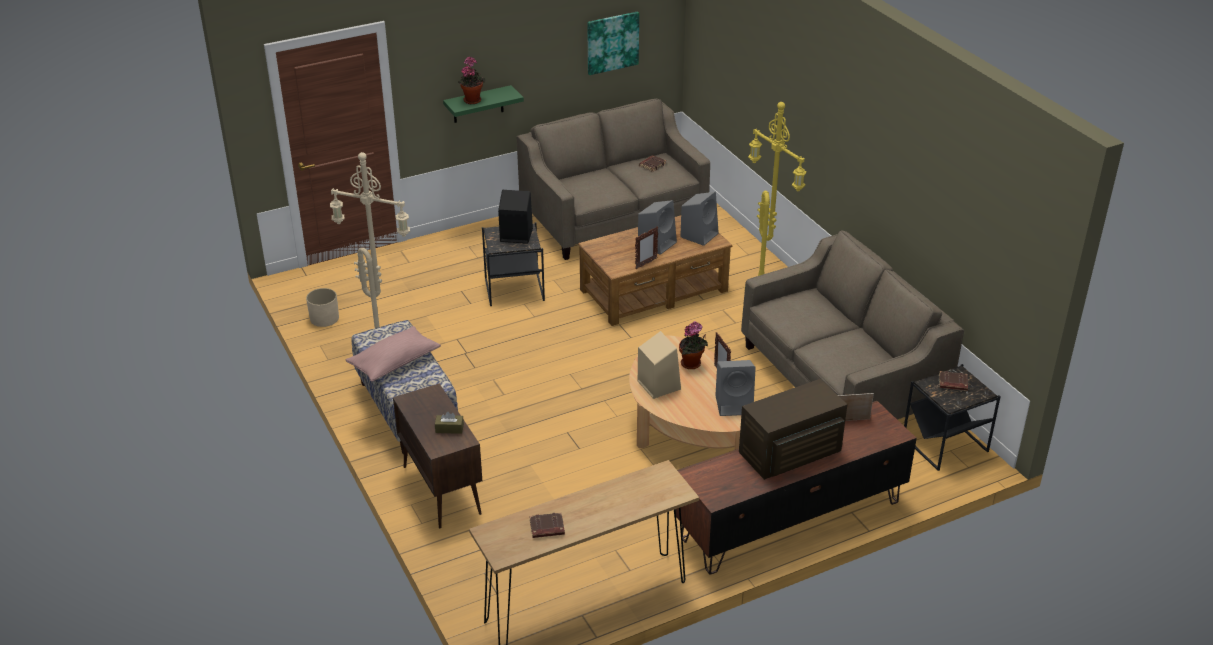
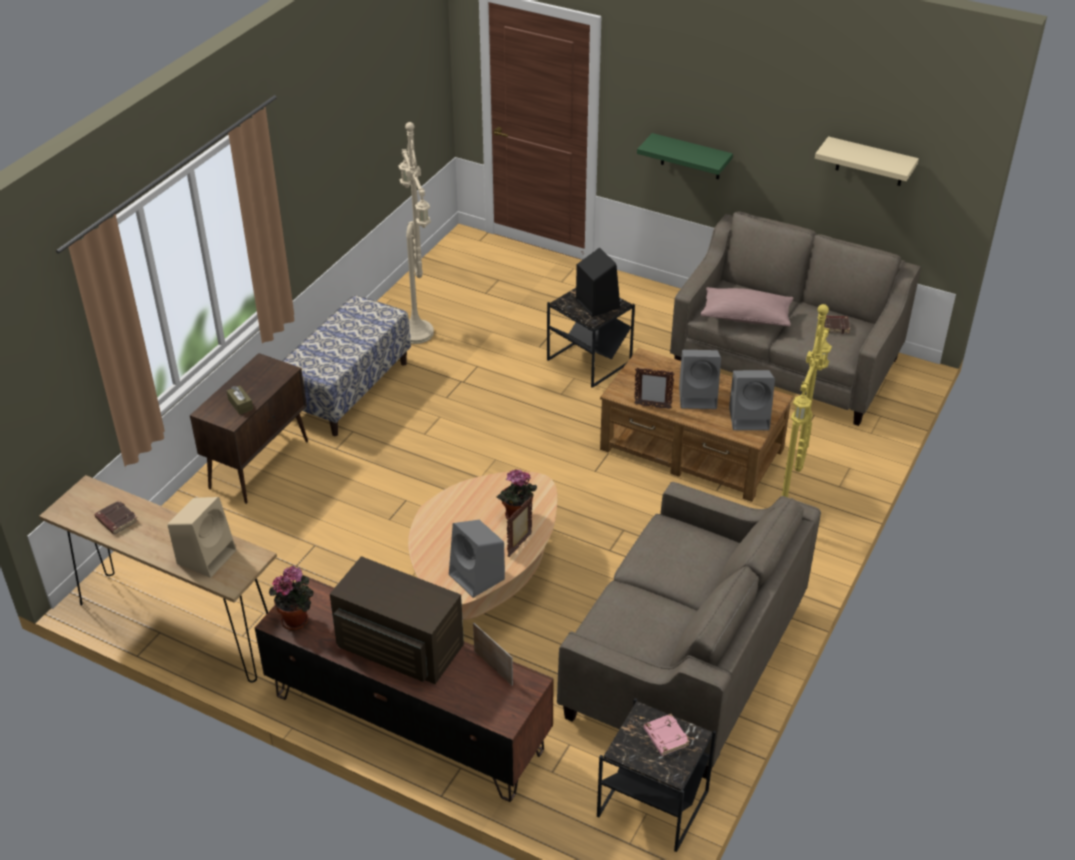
camera: 55 degrees right, 5 degrees up
(324, 318) = (430, 282): beige planter -> none
(394, 363) = (336, 336): pink pillow -> pink pillow (746, 317)
(472, 100) = (673, 146): potted plant -> potted plant (297, 619)
(612, 42) = (870, 162): picture -> beige shelf
(658, 384) = (460, 508): beige speaker -> beige speaker (207, 556)
(952, 383) = (665, 737): brown book -> pink book

